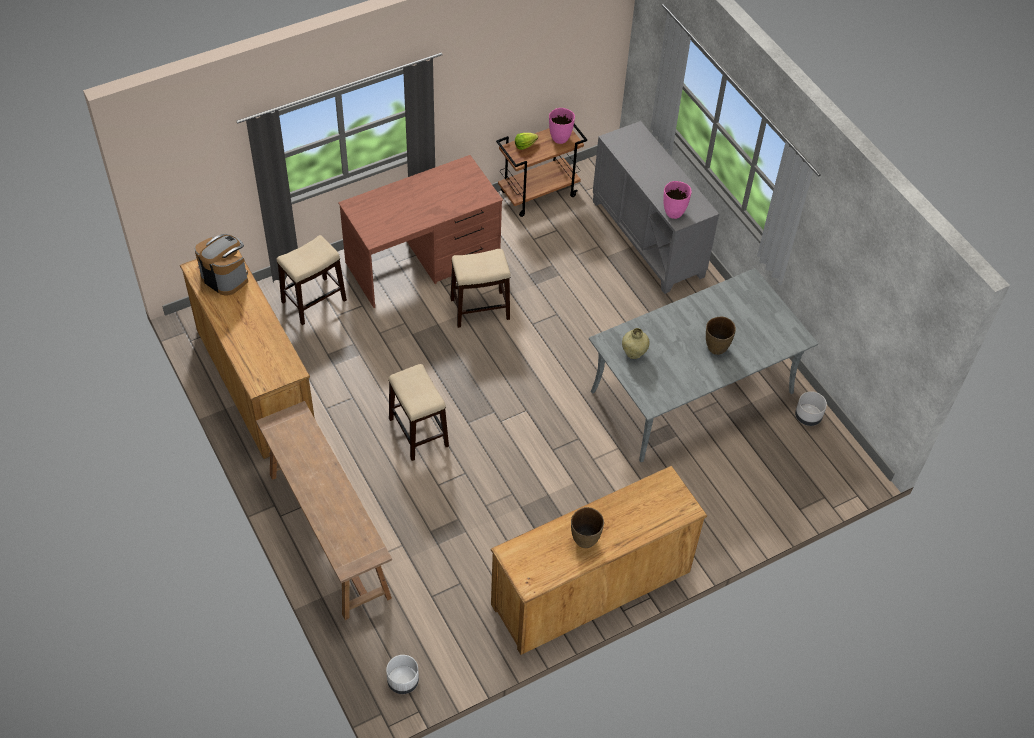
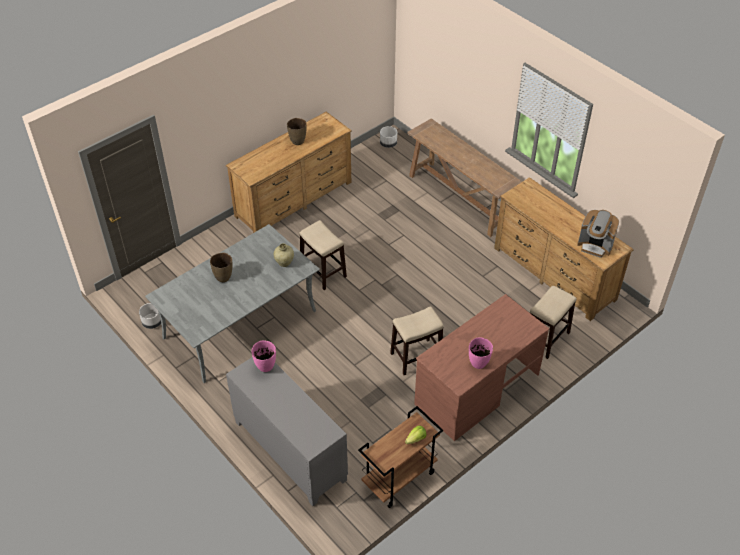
camera: 170 degrees right, 5 degrees down
(418, 432) = (429, 263): stool -> stool (323, 272)
(560, 138) = (385, 455): pink vase -> pink vase (478, 363)

